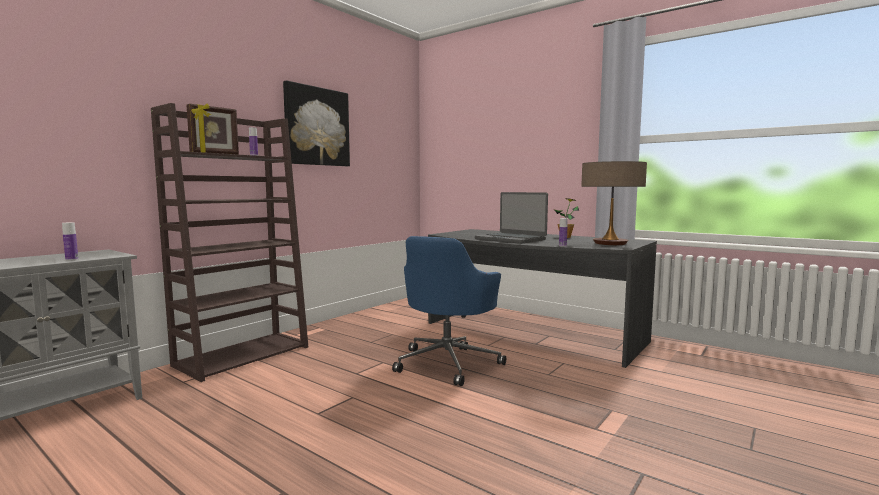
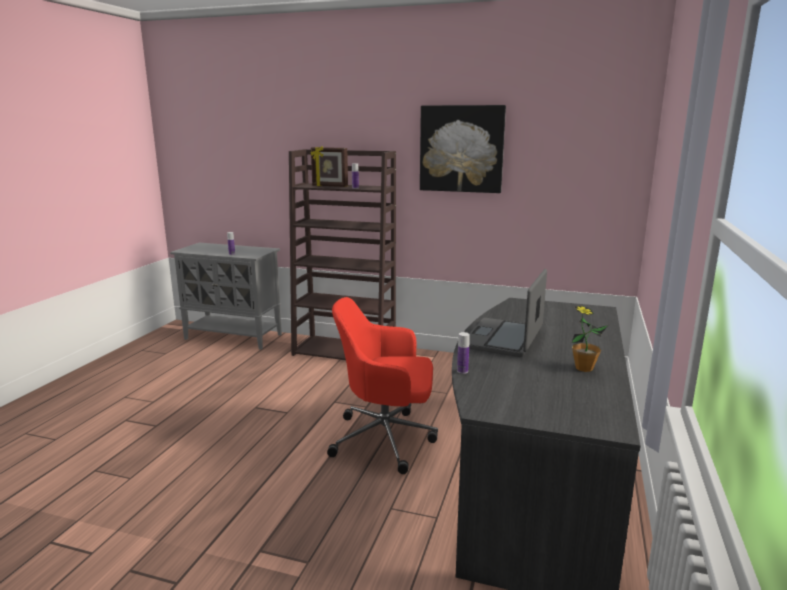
camera: 70 degrees right, 10 degrees up
(448, 363) = (386, 439): blue office chair -> red office chair
(610, 243) = (531, 402): table lamp -> none

